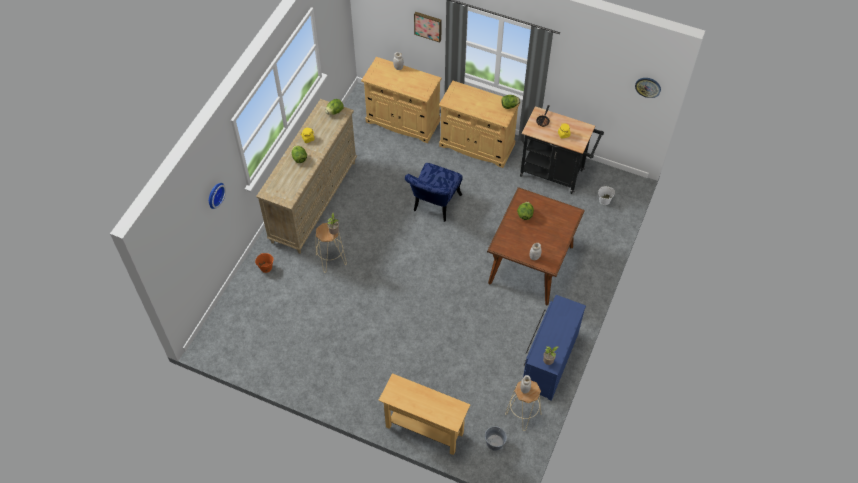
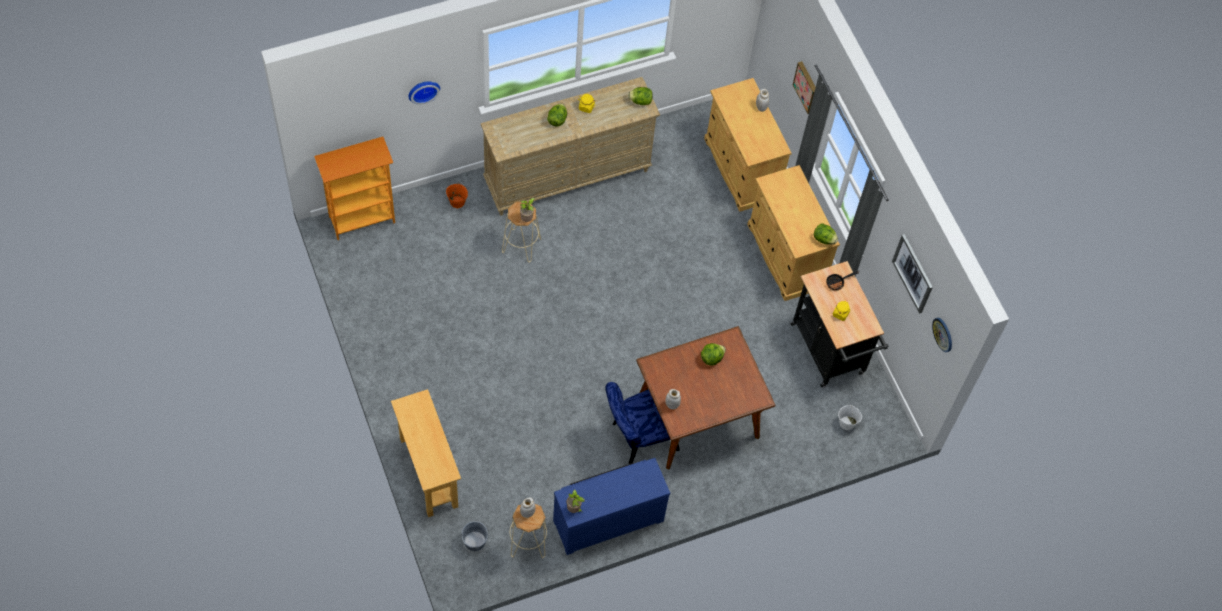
camera: 40 degrees right, 5 degrees up
(218, 325) = (362, 219): none -> bookcase
(434, 205) = (673, 279): blue chair -> blue chair (639, 437)
(599, 69) = (913, 273): none -> picture

